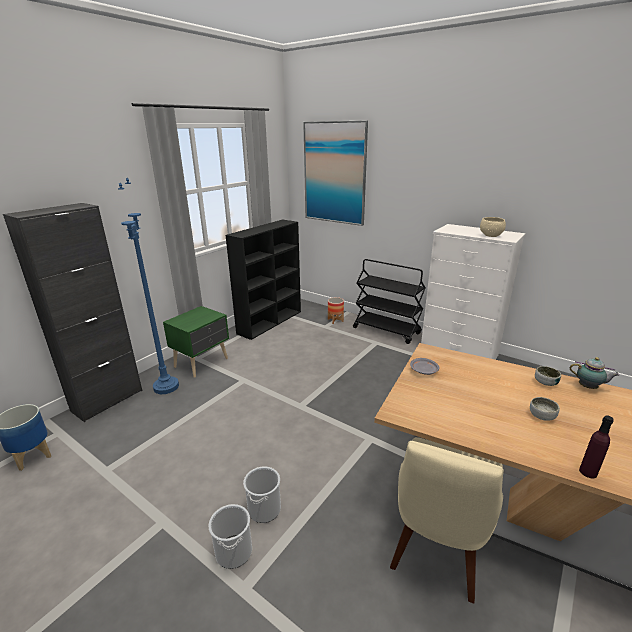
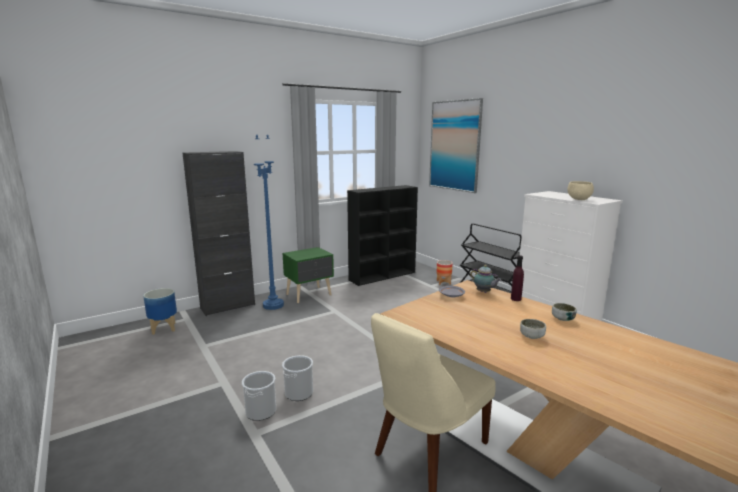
camera: 20 degrees right, 10 degrees down
(588, 472) = (534, 372): purple bottle -> purple bottle (516, 299)
(589, 387) = (606, 328): teapot -> teapot (484, 292)

